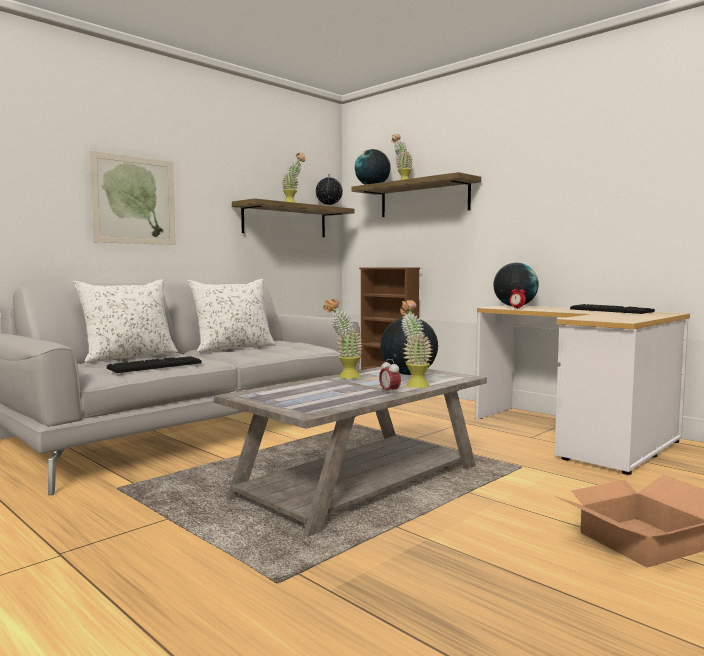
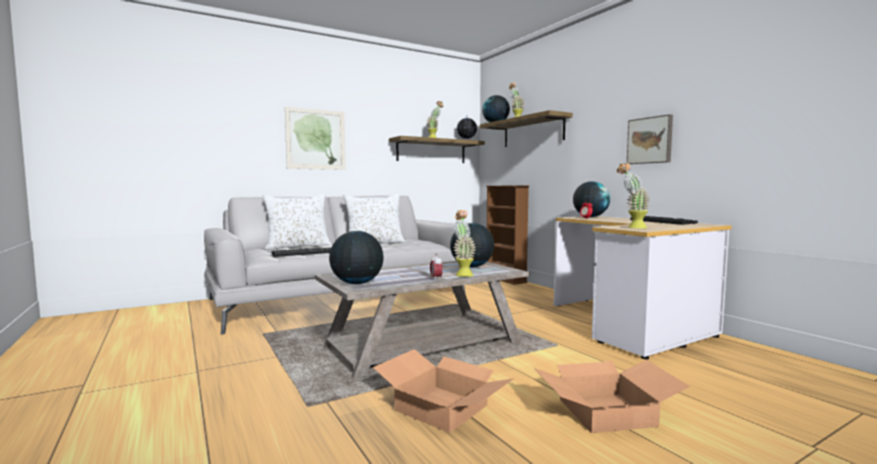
camera: 15 degrees right, 0 degrees up
(295, 405) = (356, 283): none -> globe
(343, 377) = (420, 266): potted plant -> potted plant (632, 227)
(452, 561) = (439, 408): none -> cardboard box
(587, 214) = (650, 140): none -> picture

